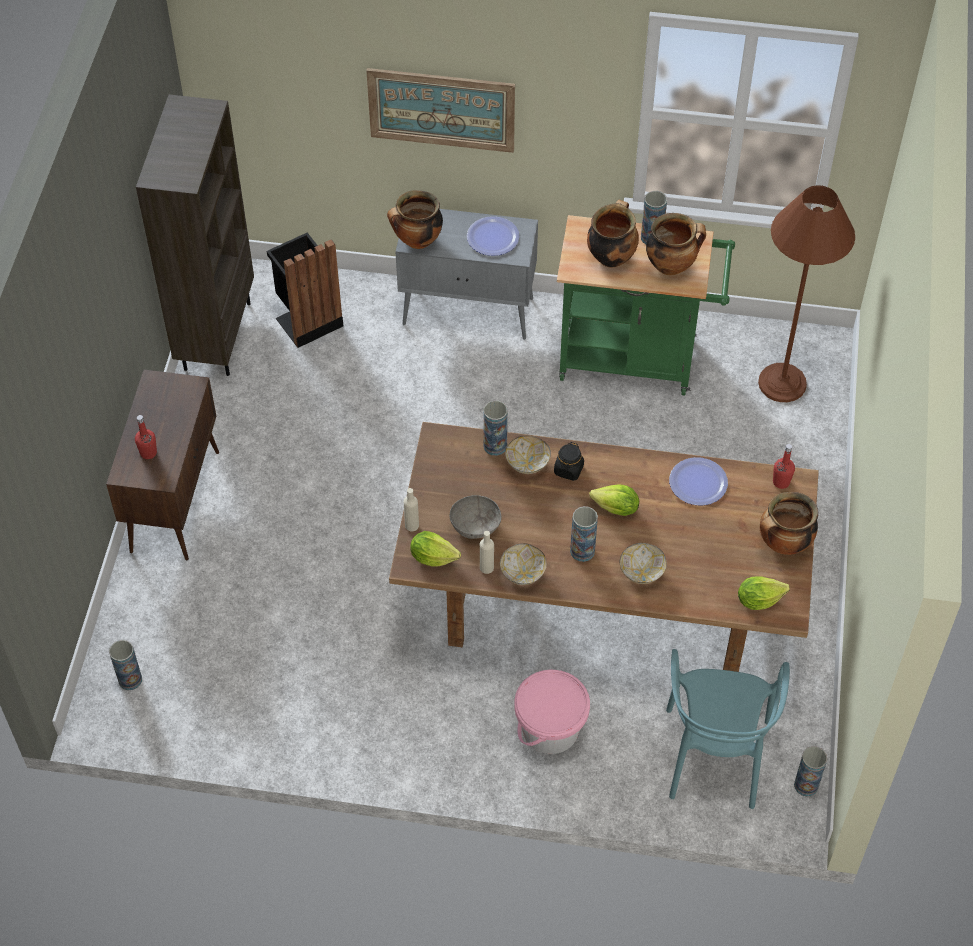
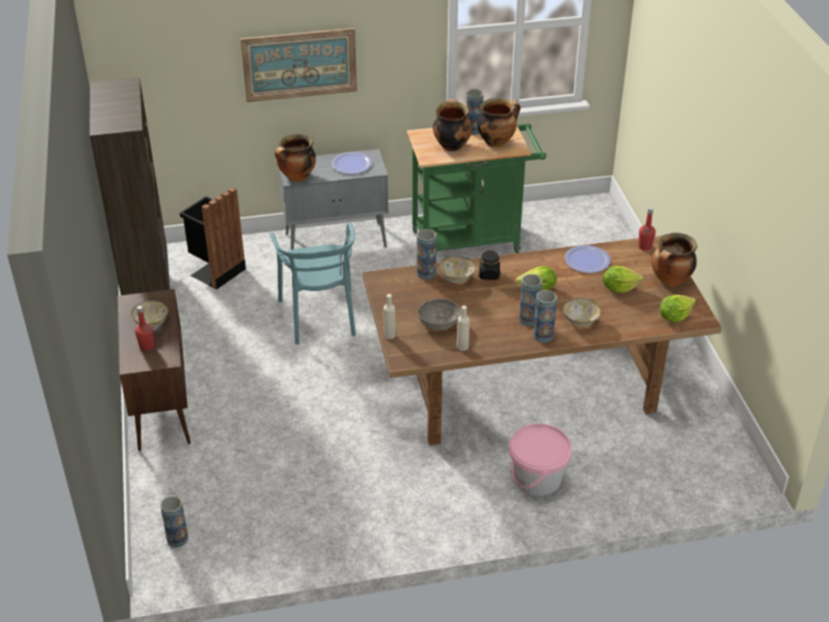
camera: 20 degrees left, 15 degrees down
(433, 557) = (417, 350): lettuce -> lettuce (619, 288)
(522, 574) = (492, 344): bowl -> bowl (151, 323)
(715, 756) = (669, 462): turquoise chair -> turquoise chair (319, 316)
(782, 383) = (581, 231): brown floor lamp -> none
(806, 785) = (745, 462): vase -> vase (543, 336)

